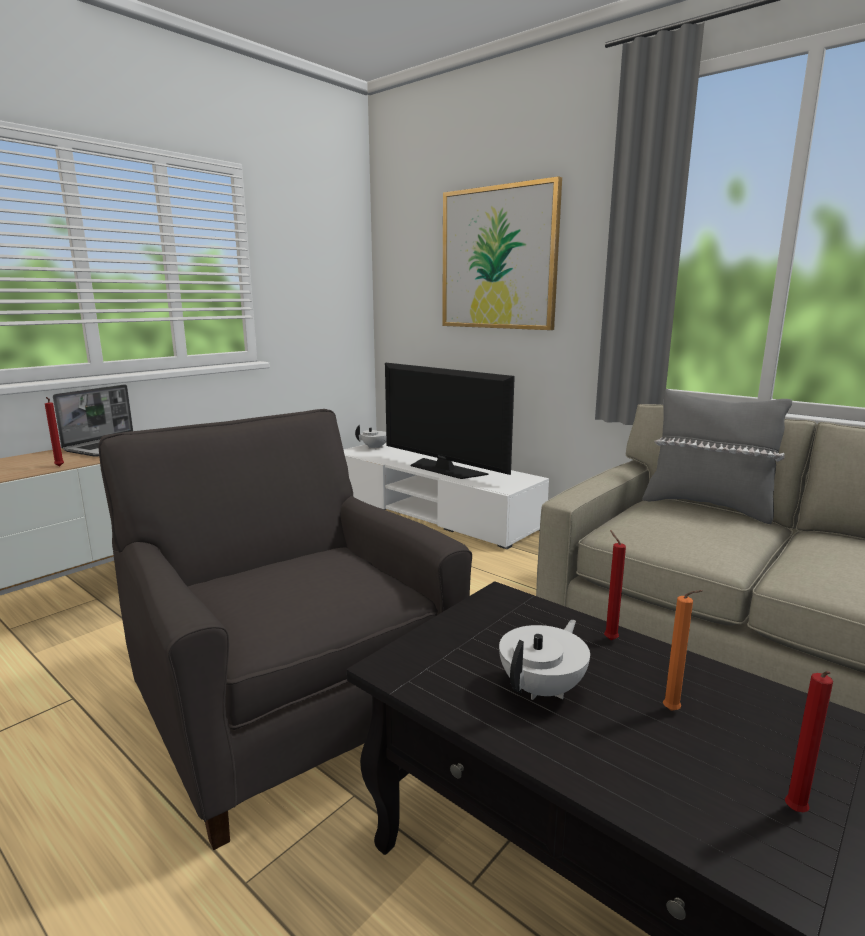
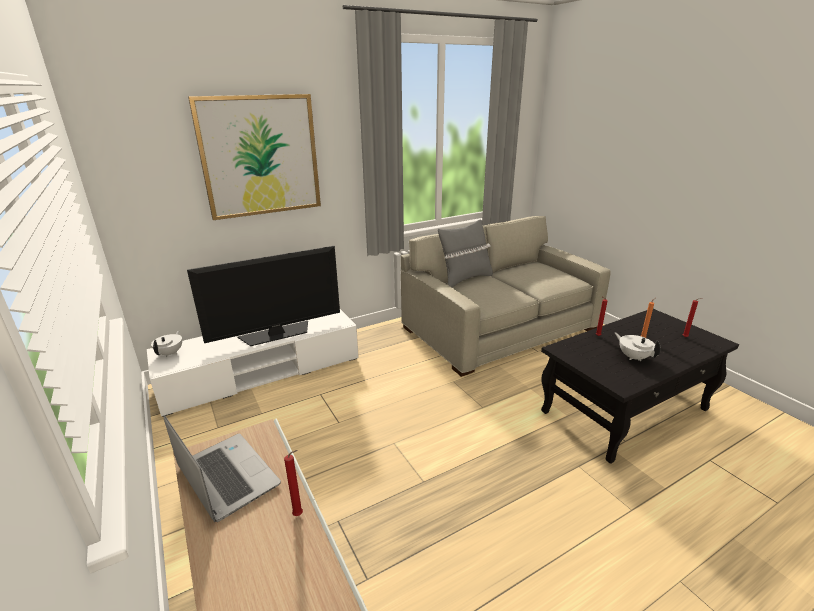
camera: 70 degrees left, 10 degrees up
(291, 710) = (509, 483): grey armchair -> none

